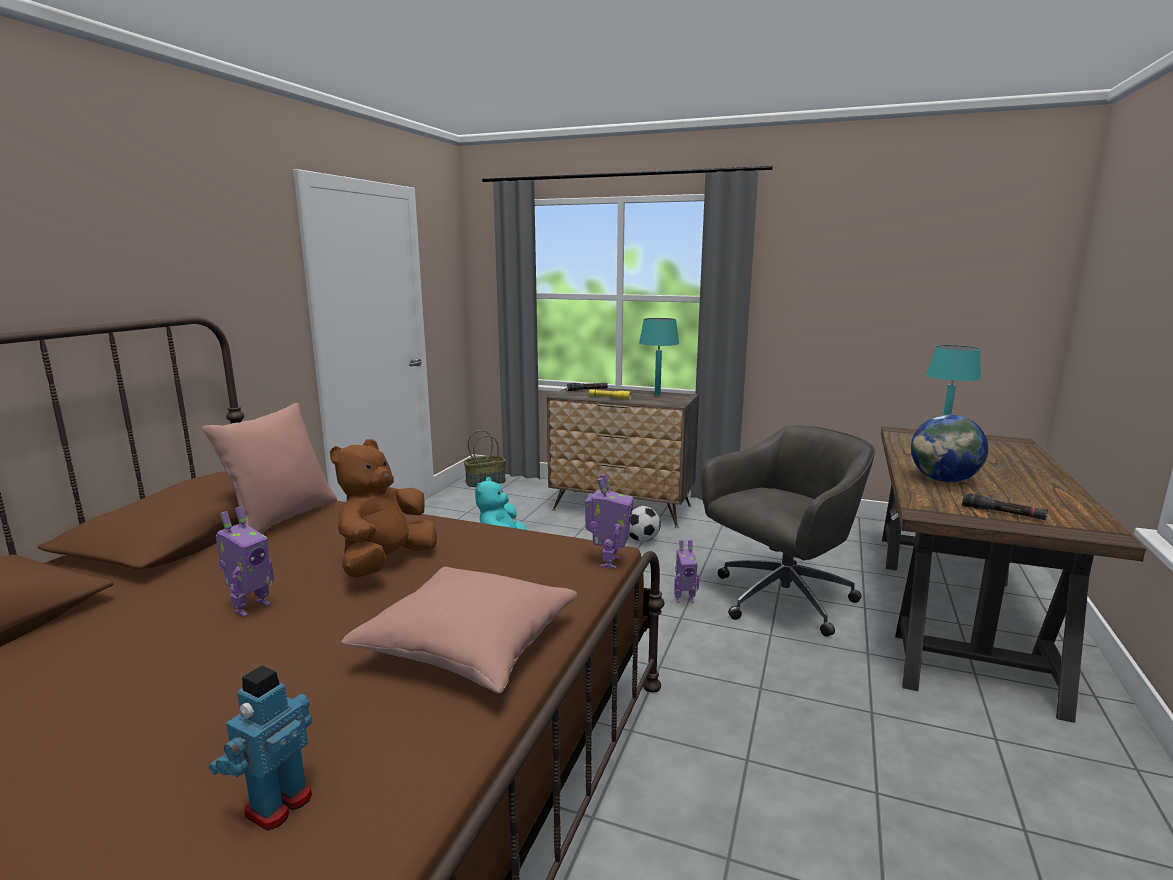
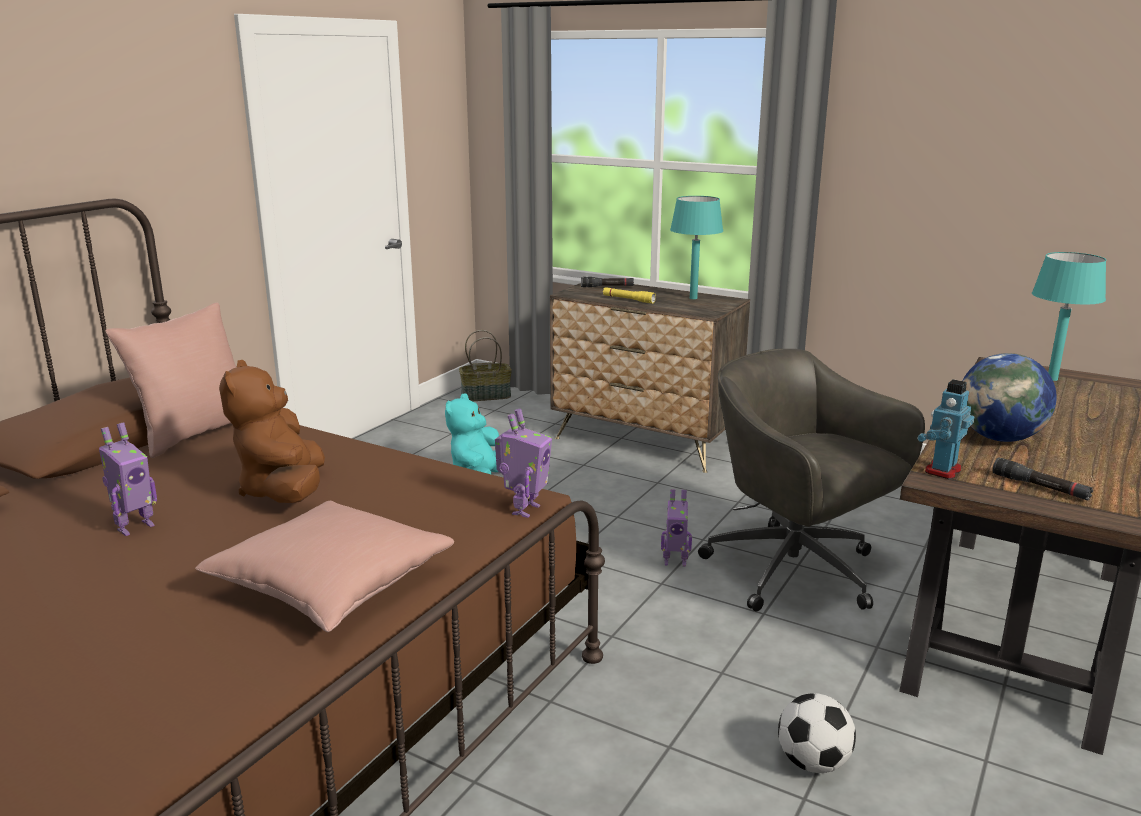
camera: 10 degrees right, 5 degrees up
(277, 804) = (102, 706): toy robot -> toy robot (941, 470)
(385, 563) = (284, 491): brown plush toy -> brown plush toy turned 45 degrees counterclockwise
(642, 540) = (653, 484): football -> football (813, 762)
(780, 600) = (796, 573): grey office chair -> grey office chair turned 105 degrees counterclockwise

